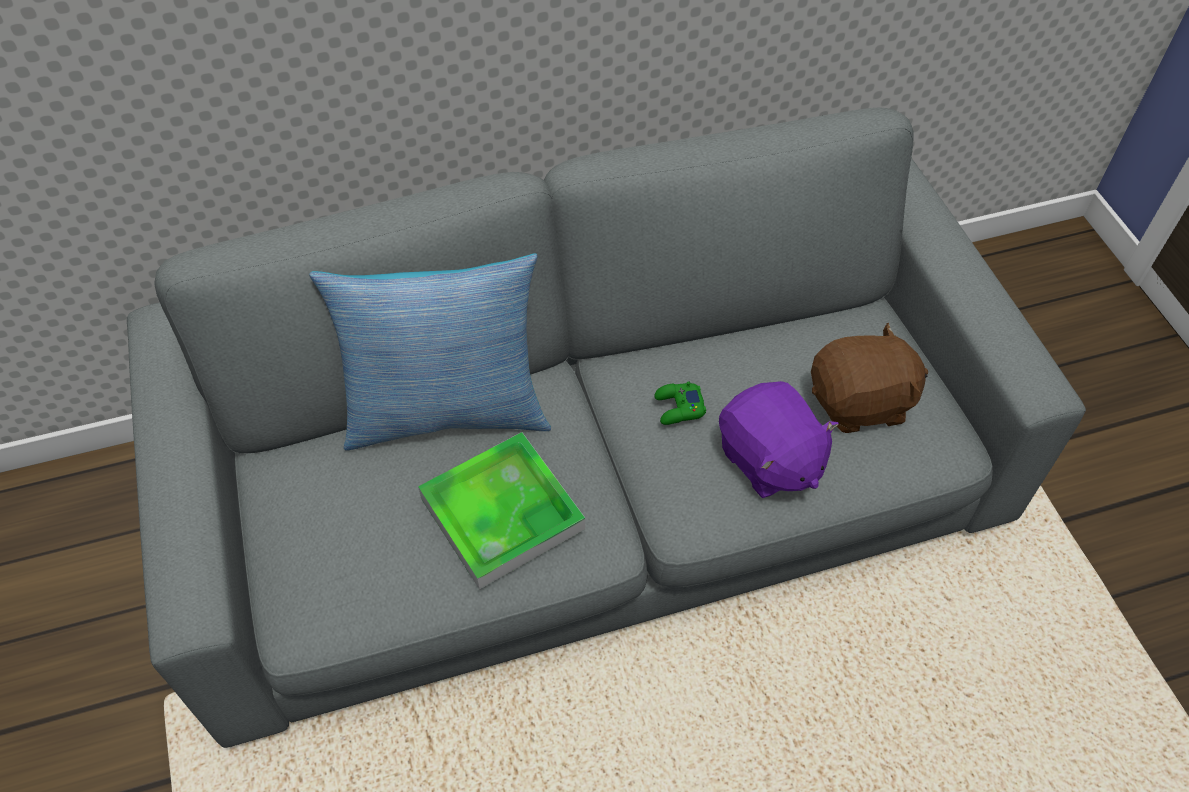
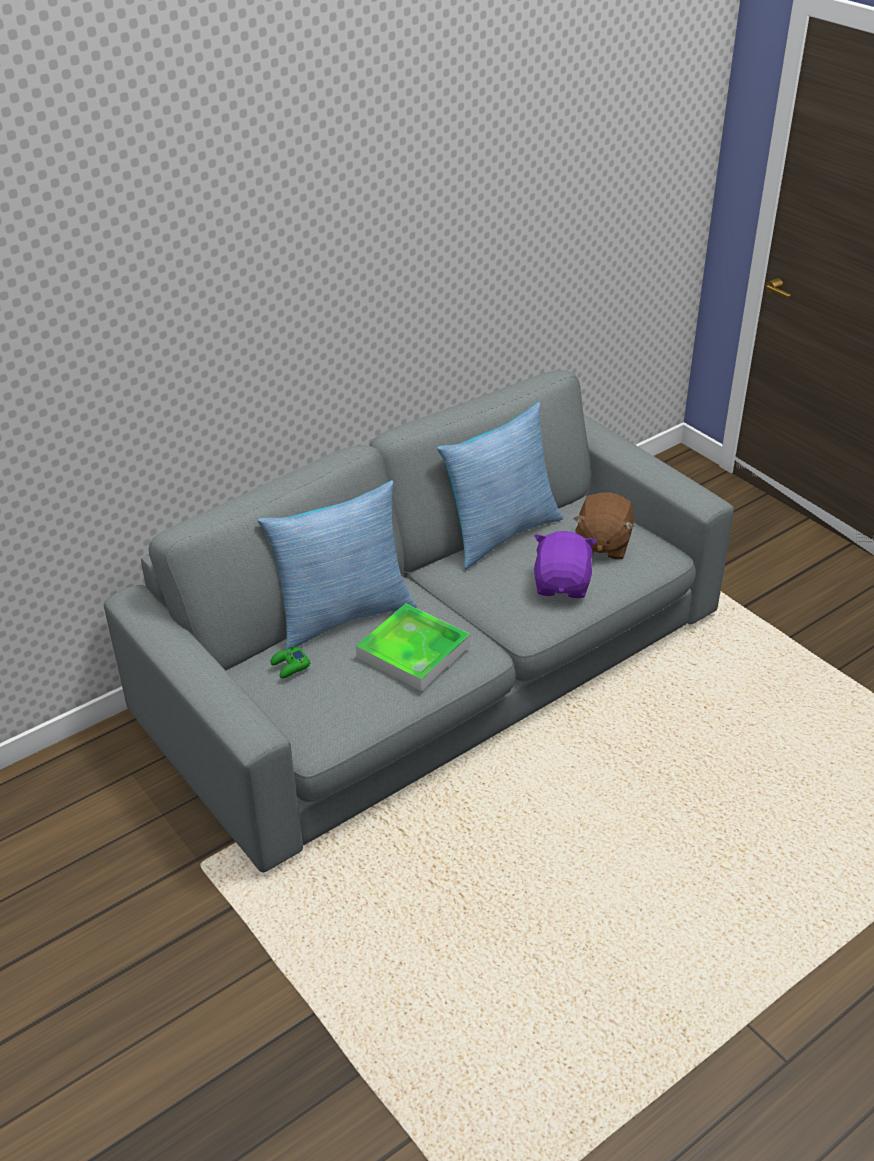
camera: 20 degrees left, 15 degrees down
(679, 408) = (493, 574): green game controller -> green game controller (290, 666)
(725, 334) = (499, 533): none -> pillow
(769, 460) = (562, 585): purple plush toy -> purple plush toy turned 120 degrees counterclockwise
(860, 403) = (602, 545): brown plush toy -> brown plush toy turned 135 degrees clockwise

